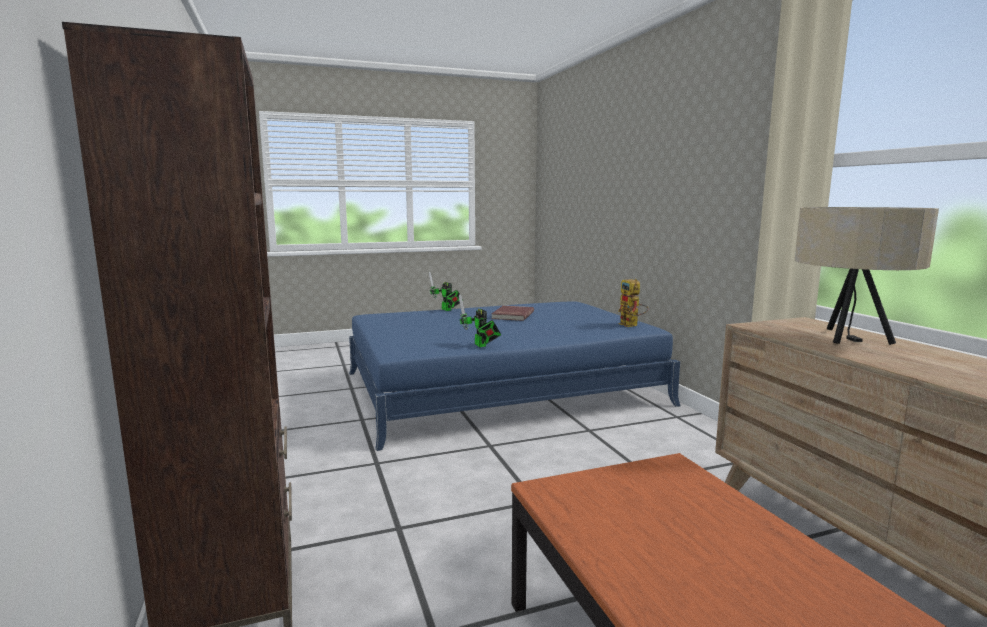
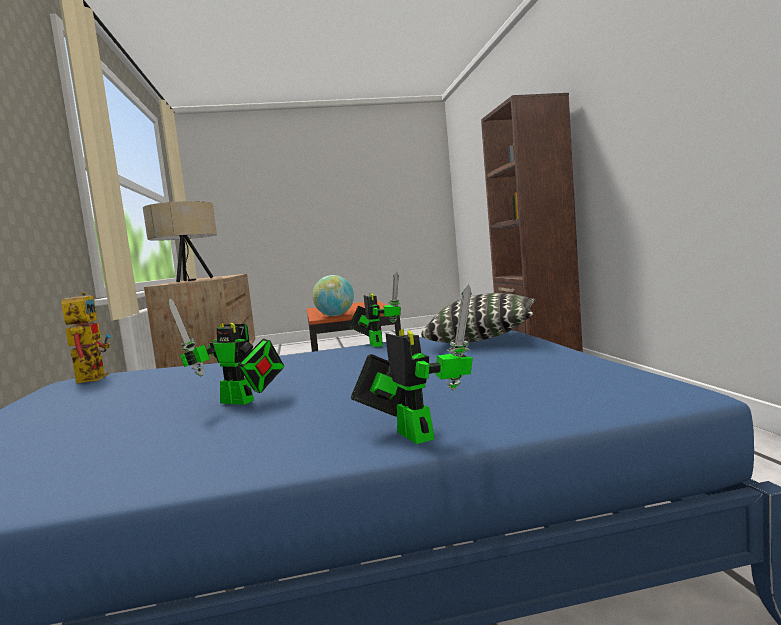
camera: 170 degrees left, 5 degrees down
(407, 343) = (483, 339): none -> pillow
(512, 315) = (241, 402): red book -> toy robot
(652, 475) = (335, 316): none -> globe

